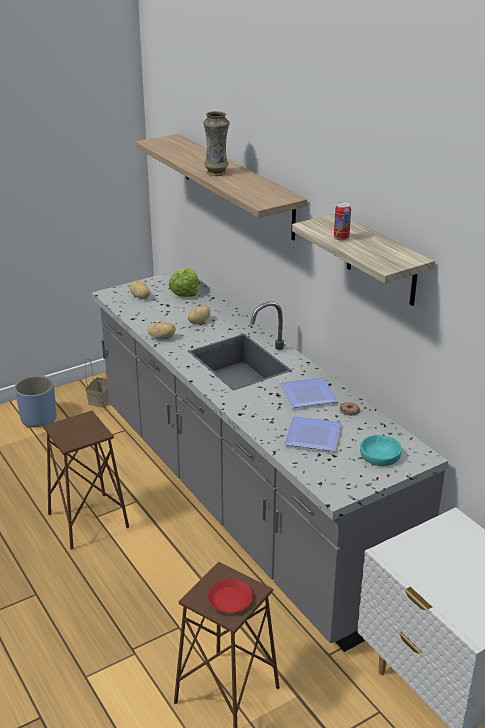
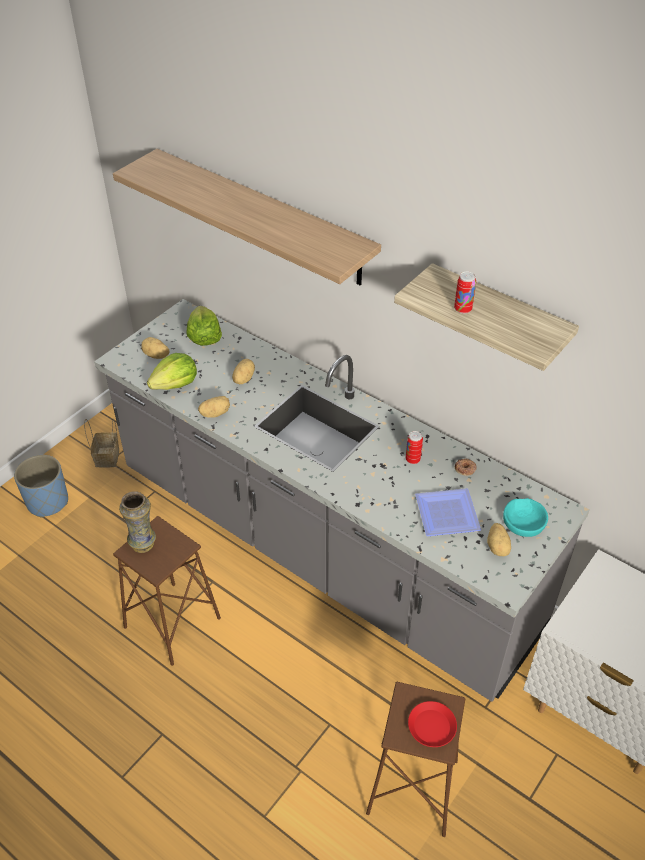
camera: 20 degrees left, 15 degrees up
(143, 315) = (175, 384): none -> lettuce
(217, 173) = (250, 216): vase -> vase (143, 544)
(306, 396) = (413, 459): plate -> can
(345, 466) = (498, 547): none -> potato

